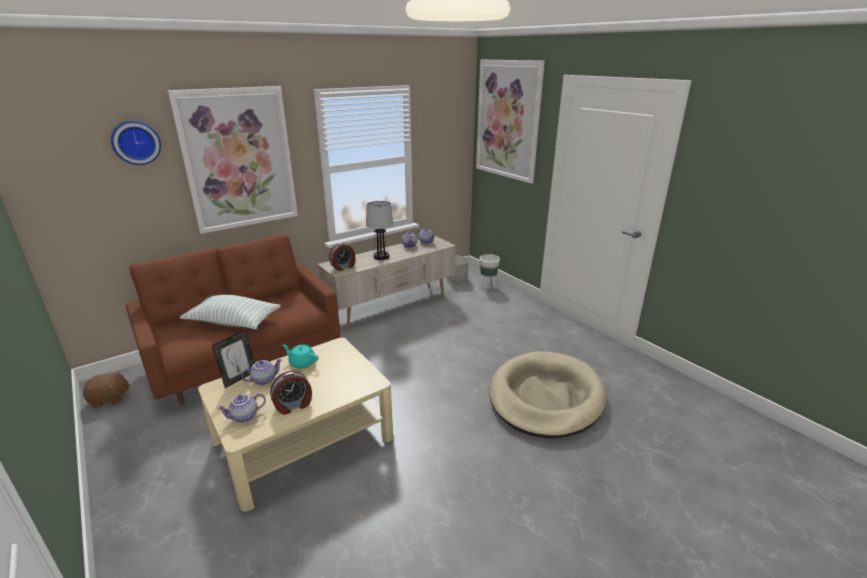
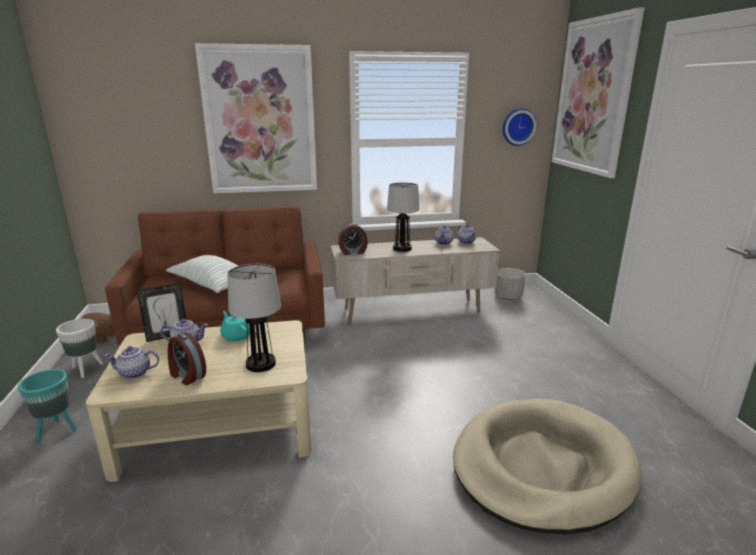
camera: 25 degrees right, 5 degrees down
(136, 142) = (162, 93): wall clock -> wall clock (517, 127)
(153, 491) = (57, 430): none -> turquoise planter
(293, 406) = (187, 376): alarm clock -> alarm clock turned 45 degrees clockwise
(344, 380) = (260, 364): none -> table lamp
(487, 285) = (544, 311): white planter -> white planter (86, 369)

